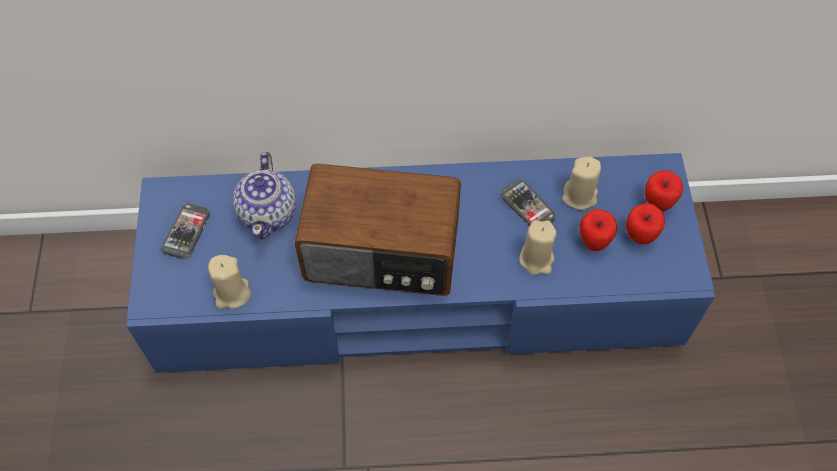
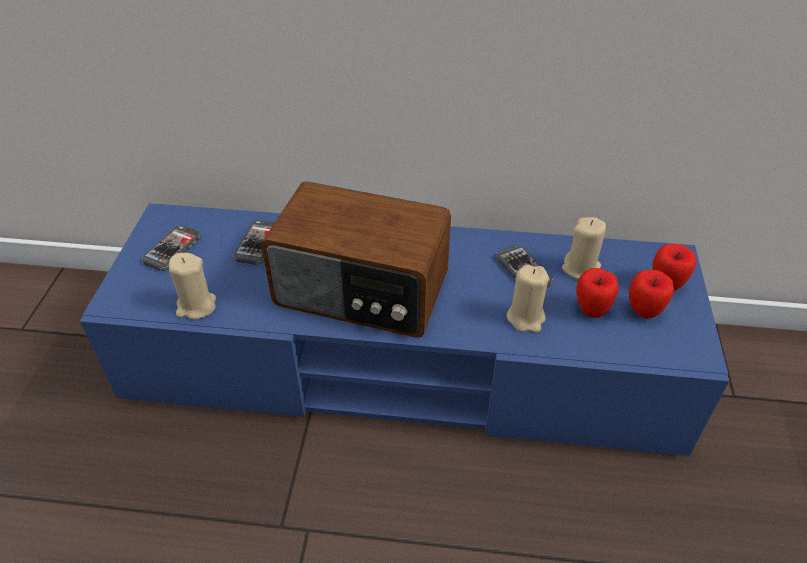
camera: 10 degrees right, 15 degrees down
(268, 213) = (257, 244): teapot -> phone

